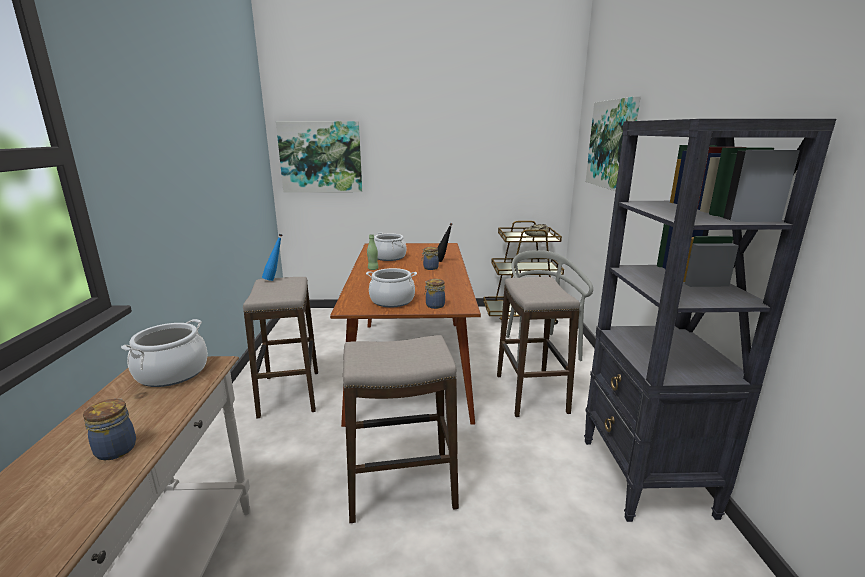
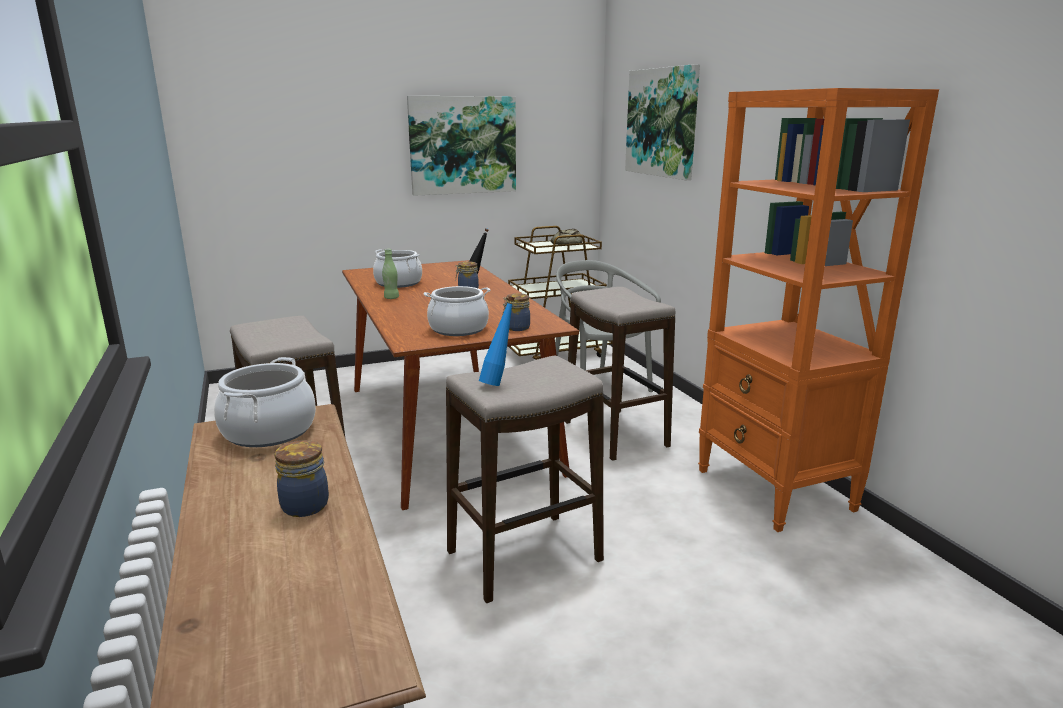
camera: 20 degrees left, 0 degrees up
(275, 279) = (263, 322): blue bottle -> blue bottle (498, 383)
(320, 157) = (254, 146): picture -> picture (462, 145)
(645, 477) = (775, 490): black bookcase -> orange bookcase

